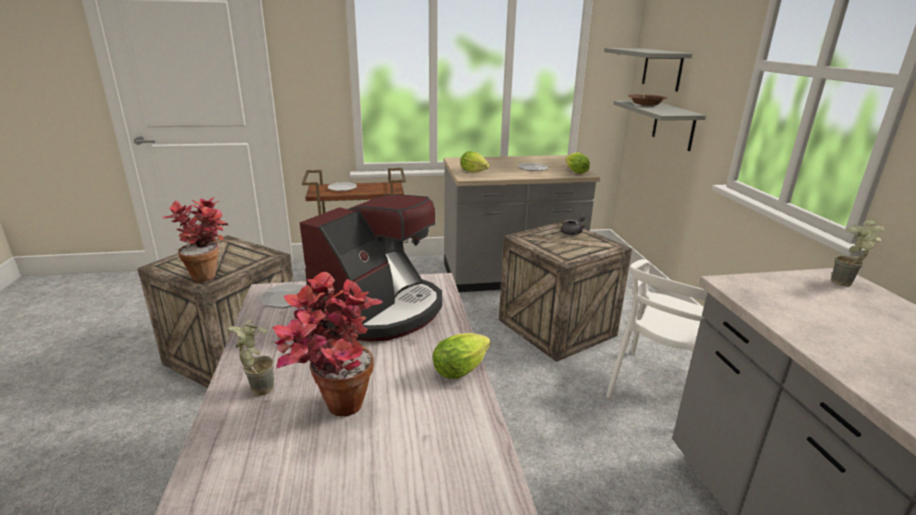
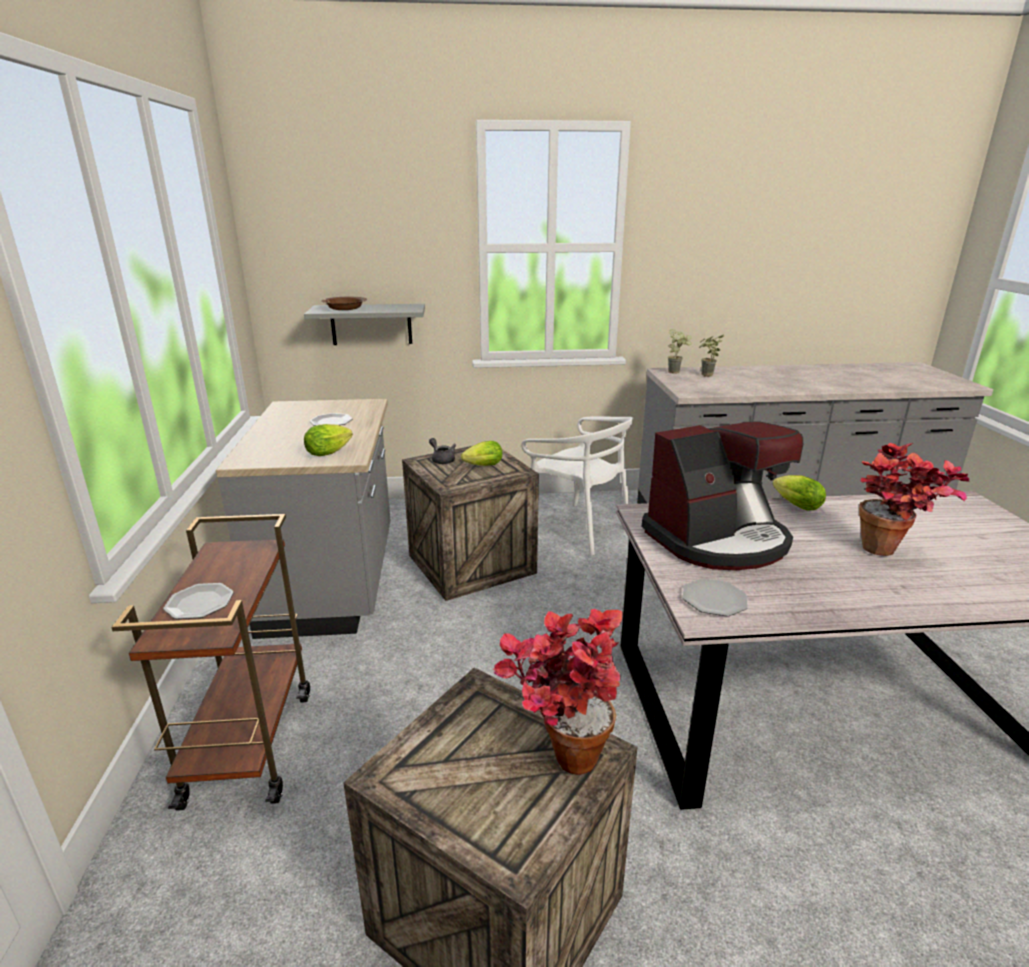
camera: 85 degrees left, 0 degrees up
(257, 387) = (890, 593): potted plant -> potted plant (706, 376)
(380, 310) = (718, 540): coffee machine -> coffee machine turned 120 degrees clockwise
(574, 172) = (361, 405): lettuce -> lettuce (481, 466)
(662, 69) = (320, 266): grey shelf -> none

